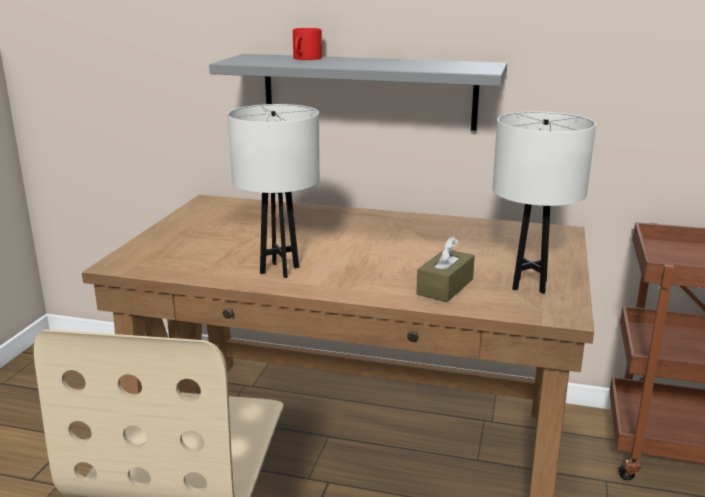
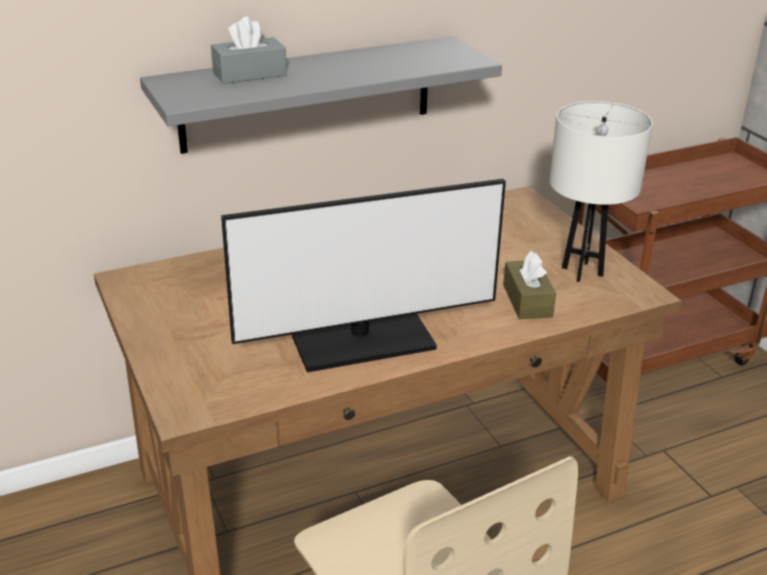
camera: 40 degrees left, 10 degrees up
(279, 270) = (363, 343): white table lamp -> monitor
(305, 58) = (249, 74): red mug -> grey tissue box

